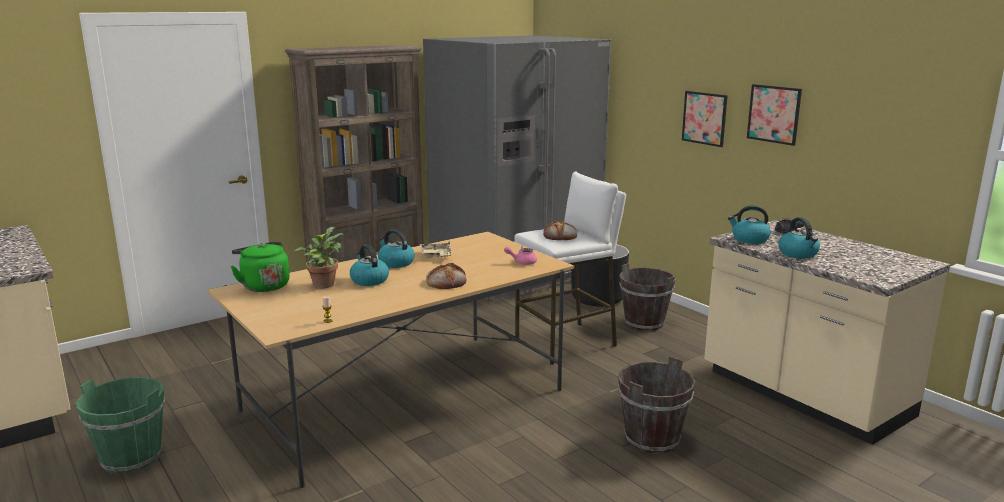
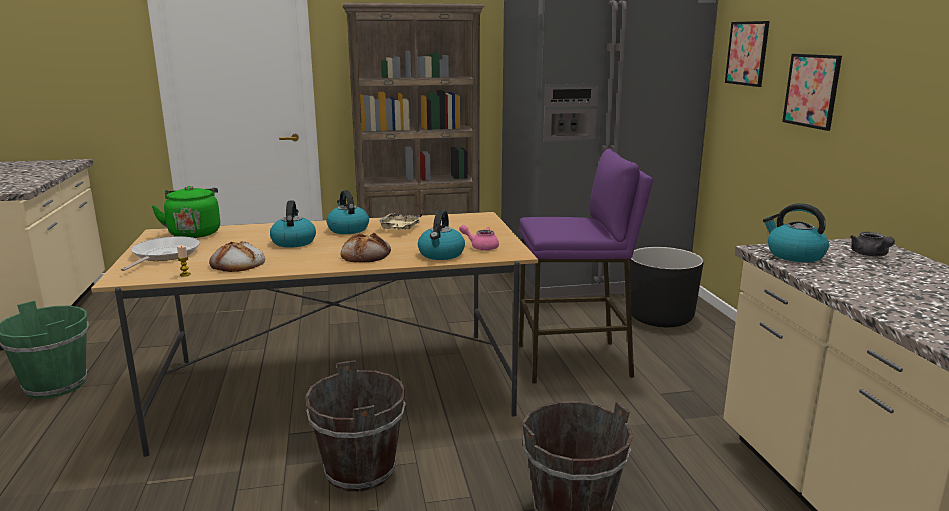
camera: 25 degrees right, 0 degrees up
(275, 309) = (163, 255): none -> frying pan
(323, 284) = (247, 239): potted plant -> none
(560, 236) = (565, 225): bread -> bread (238, 264)
(567, 343) = (575, 361): white stool -> purple stool
(644, 323) = (696, 356): brown bucket -> brown bucket (361, 471)
(774, 114) = (900, 79): picture -> picture (747, 53)
(798, 253) = (853, 284): kettle -> kettle (441, 254)

